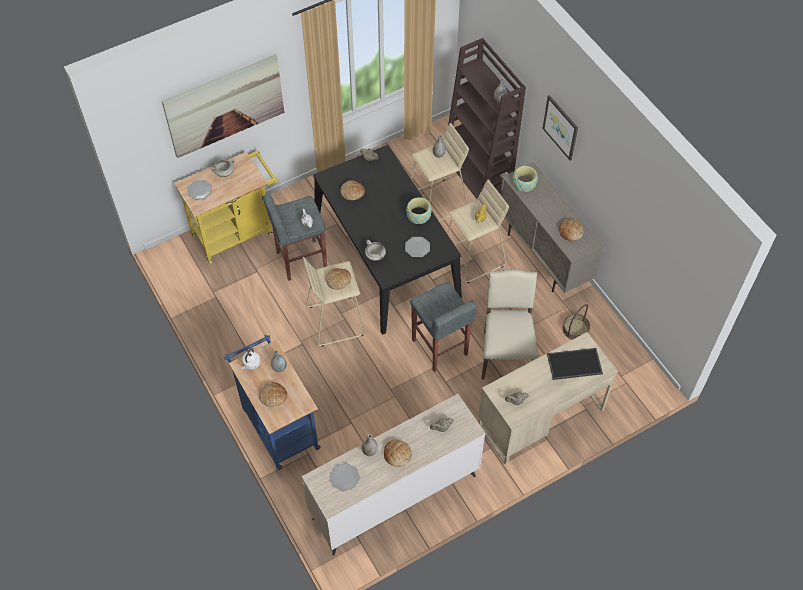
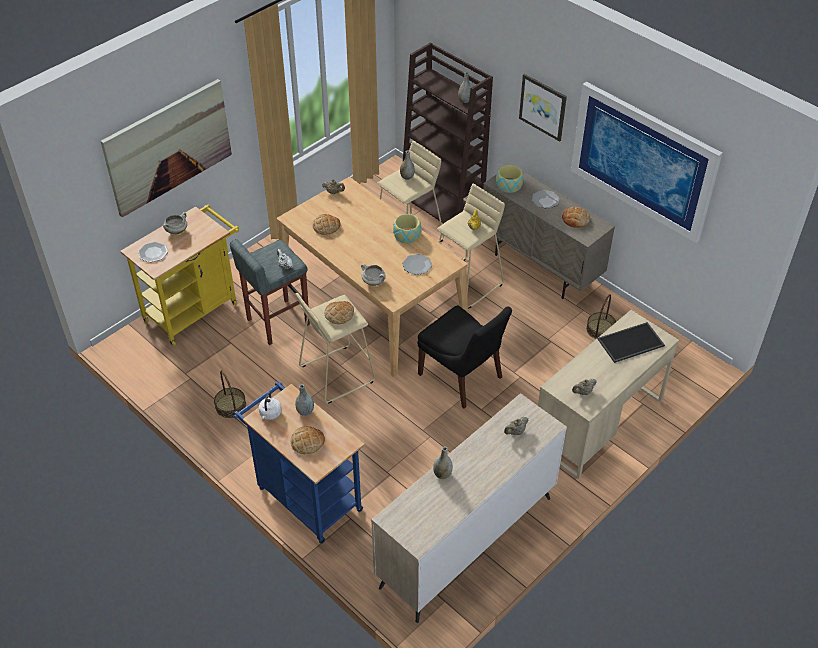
camera: 15 degrees left, 10 degrees down
(241, 330) = (230, 406): none -> basket
(344, 477) = (423, 508): plate -> plate (545, 200)
(386, 258) = (372, 301): black dining table -> beige dining table
(397, 454) = (476, 470): bread -> none
(439, 348) = (462, 377): grey stool -> black chair
(506, 353) = (536, 367): beige chair -> none
(628, 204) = (643, 161): none -> picture

